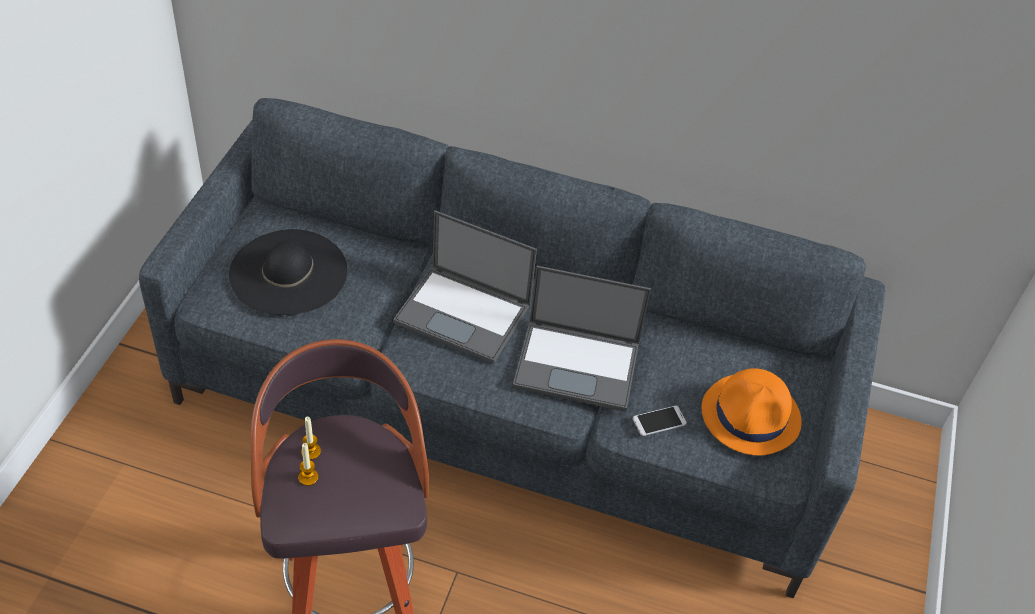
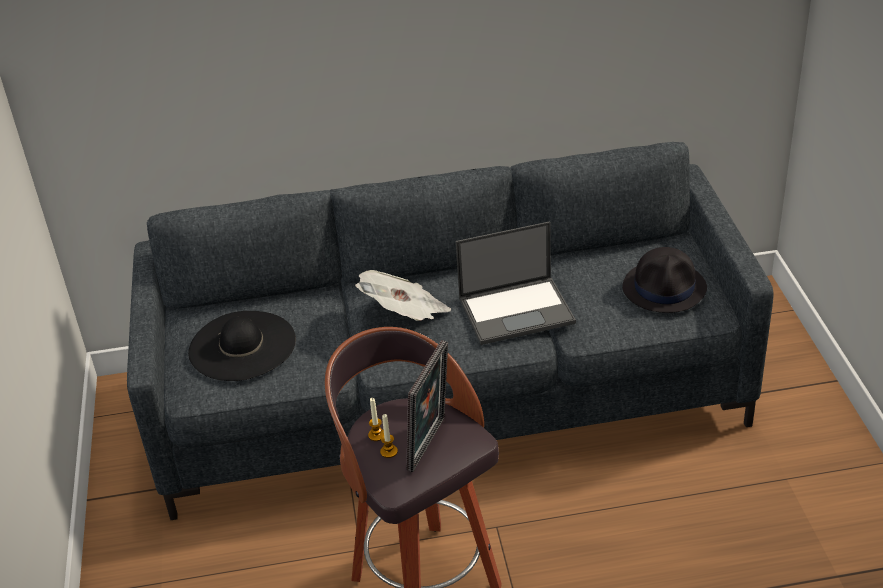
camera: 20 degrees left, 10 degrees down
(352, 491) = (430, 445): none -> picture frame
(464, 314) = (405, 314): laptop -> newspaper
(659, 421) = (603, 319): phone -> none
(751, 416) = (665, 288): orange hat -> black hat

